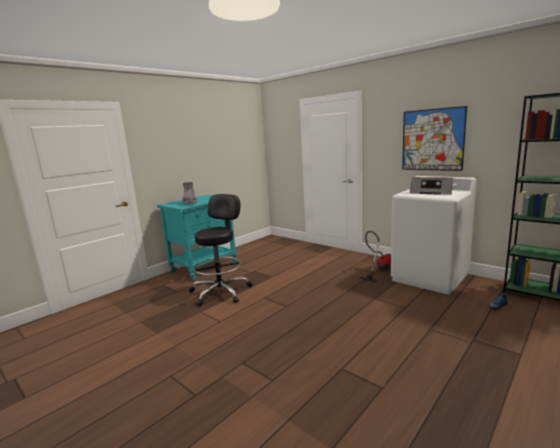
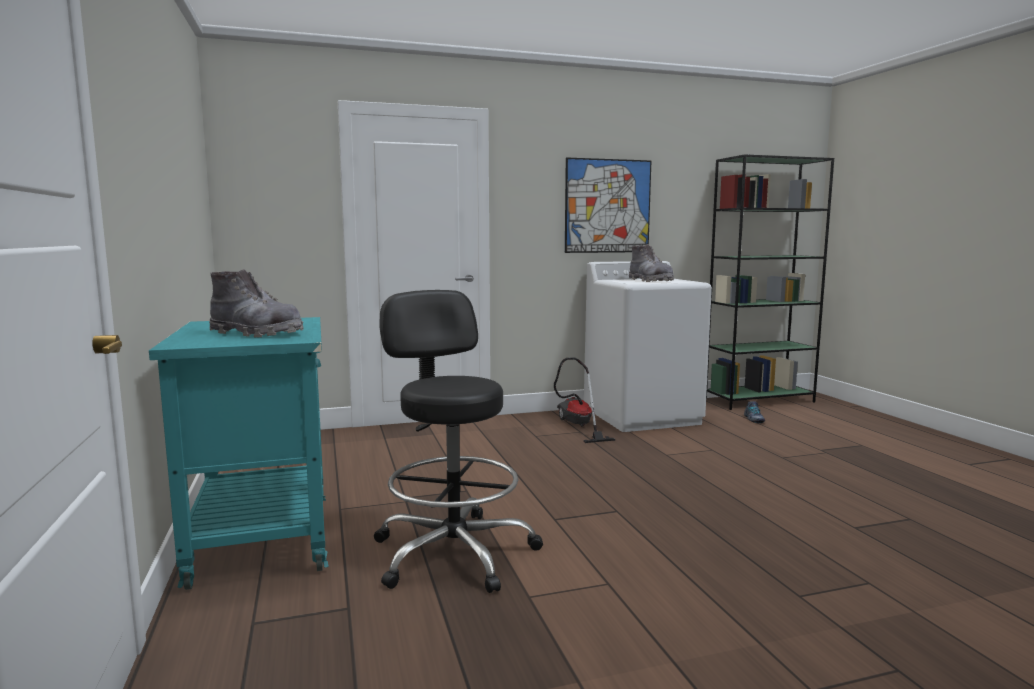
camera: 60 degrees left, 5 degrees down
(431, 192) = (650, 281): radio -> grey boot

